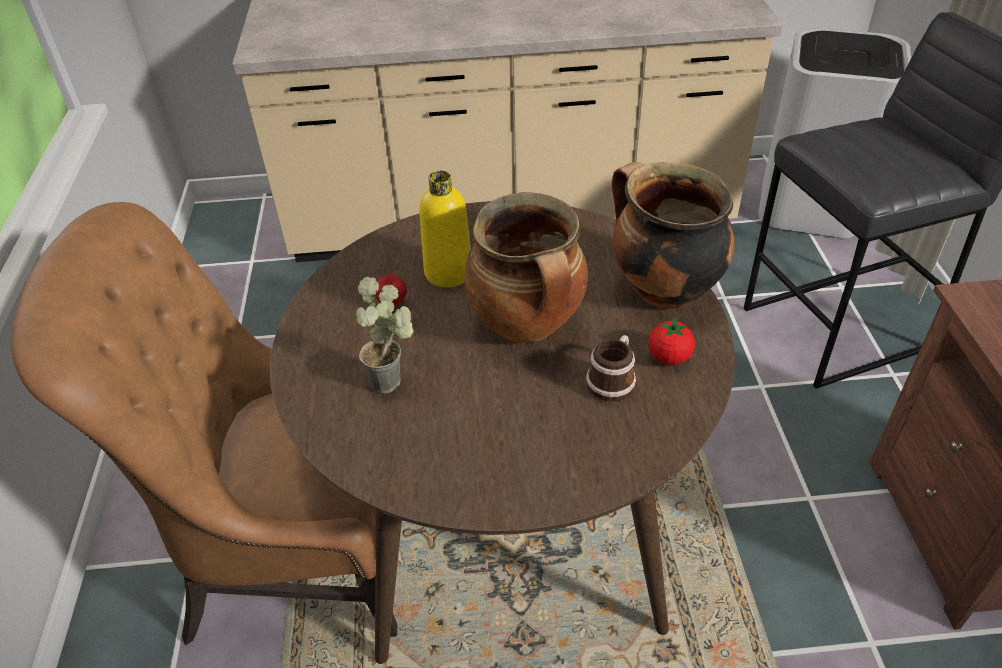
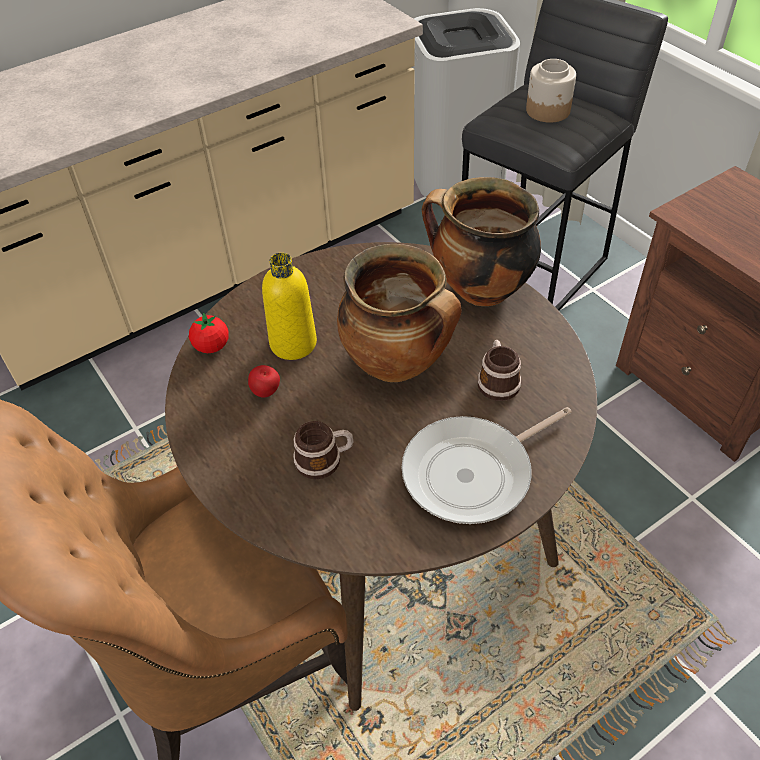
camera: 30 degrees left, 5 degrees up
(395, 381) = (324, 460): potted plant -> mug
(520, 453) = (473, 473): none -> frying pan
(669, 357) = (524, 344): tomato -> tomato (212, 346)
(882, 147) = (548, 111): none -> jar

